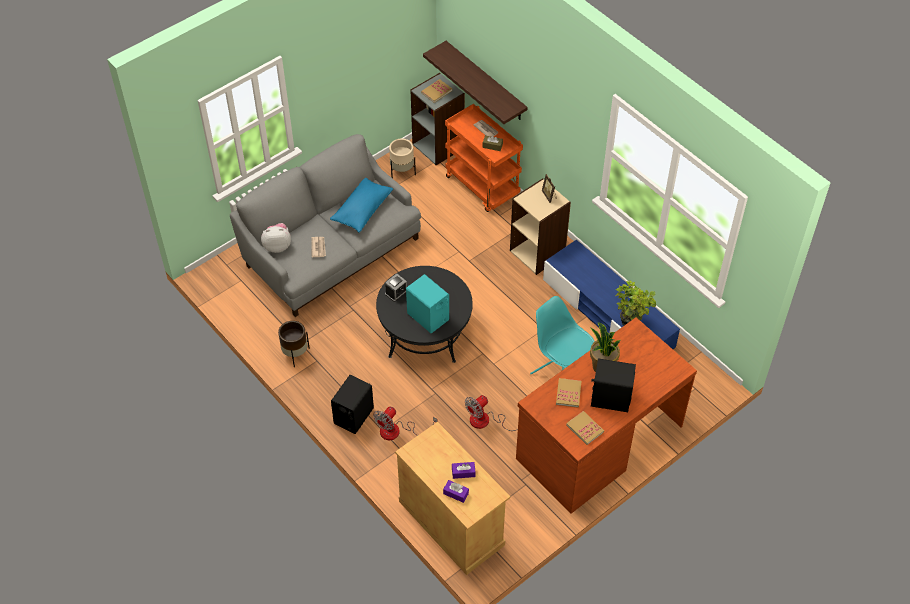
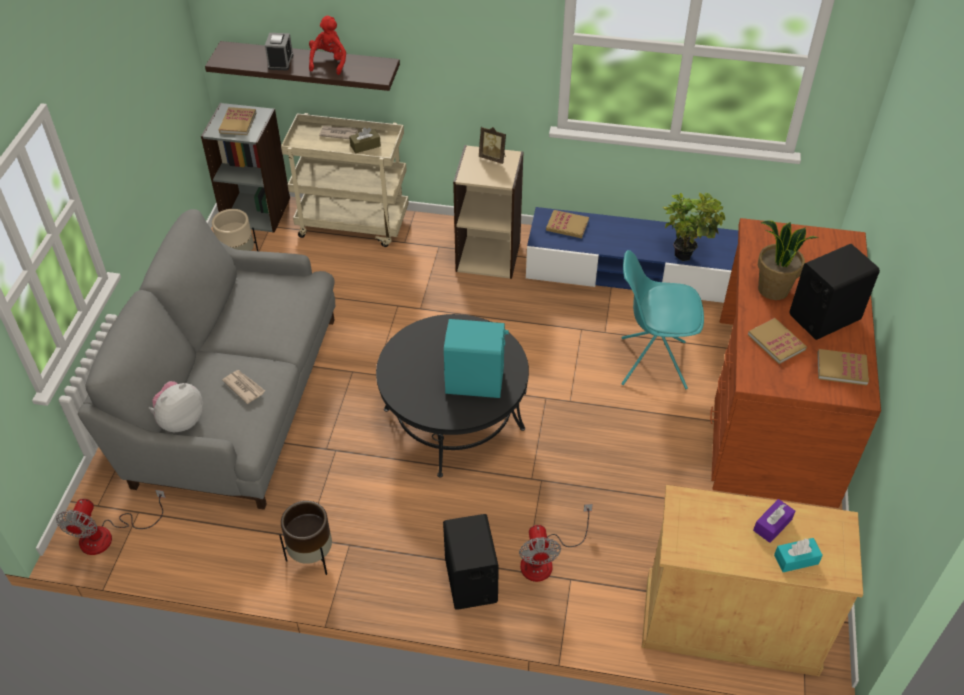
camera: 40 degrees left, 5 degrees down
(362, 210) = (258, 310): blue pillow -> none
(396, 292) = (404, 378): alarm clock -> alarm clock (280, 61)
(456, 493) = (796, 559): purple tissue box -> turquoise tissue box
(483, 186) = (354, 224): orange cart -> beige cart
(487, 421) = (634, 470): fan -> fan (108, 536)
(488, 87) = (329, 62): none -> red plush toy
(581, 262) = (567, 225): none -> book

